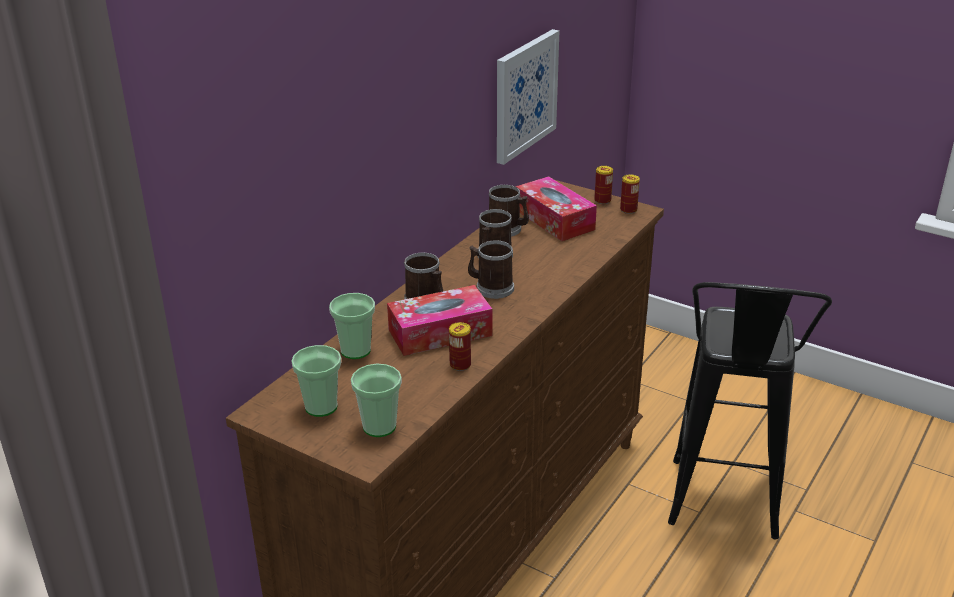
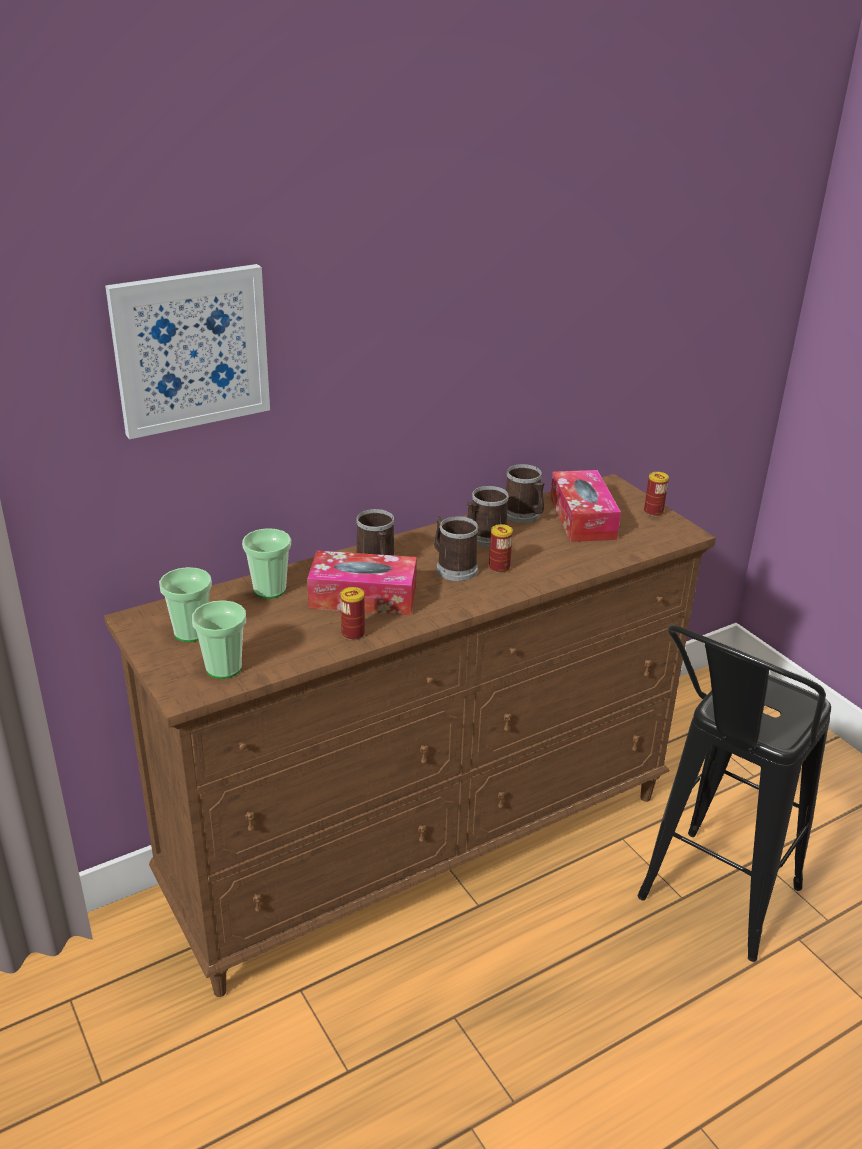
camera: 25 degrees right, 0 degrees up
(524, 95) = (592, 374): picture -> picture (190, 350)
(628, 210) = (673, 528): can -> can (499, 568)

